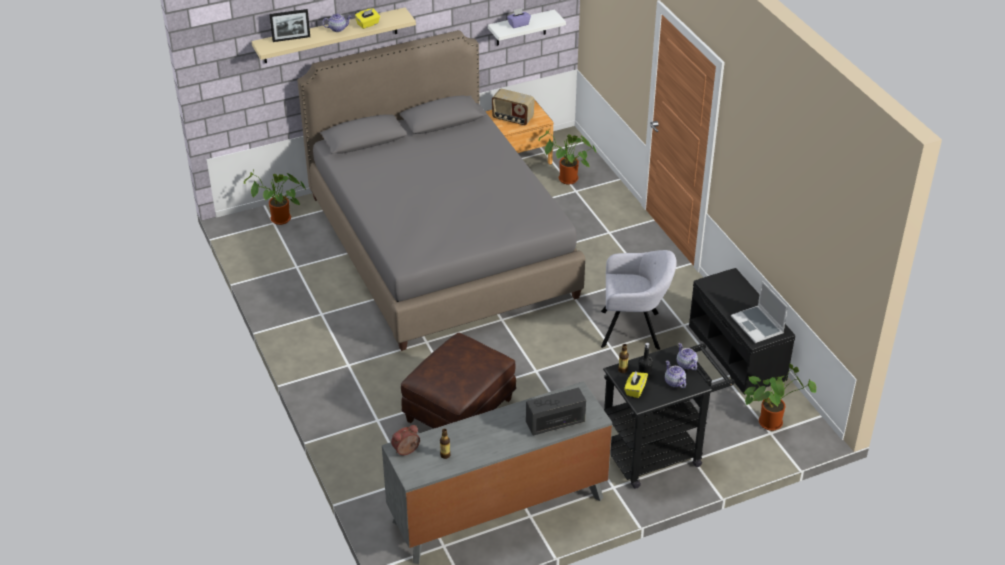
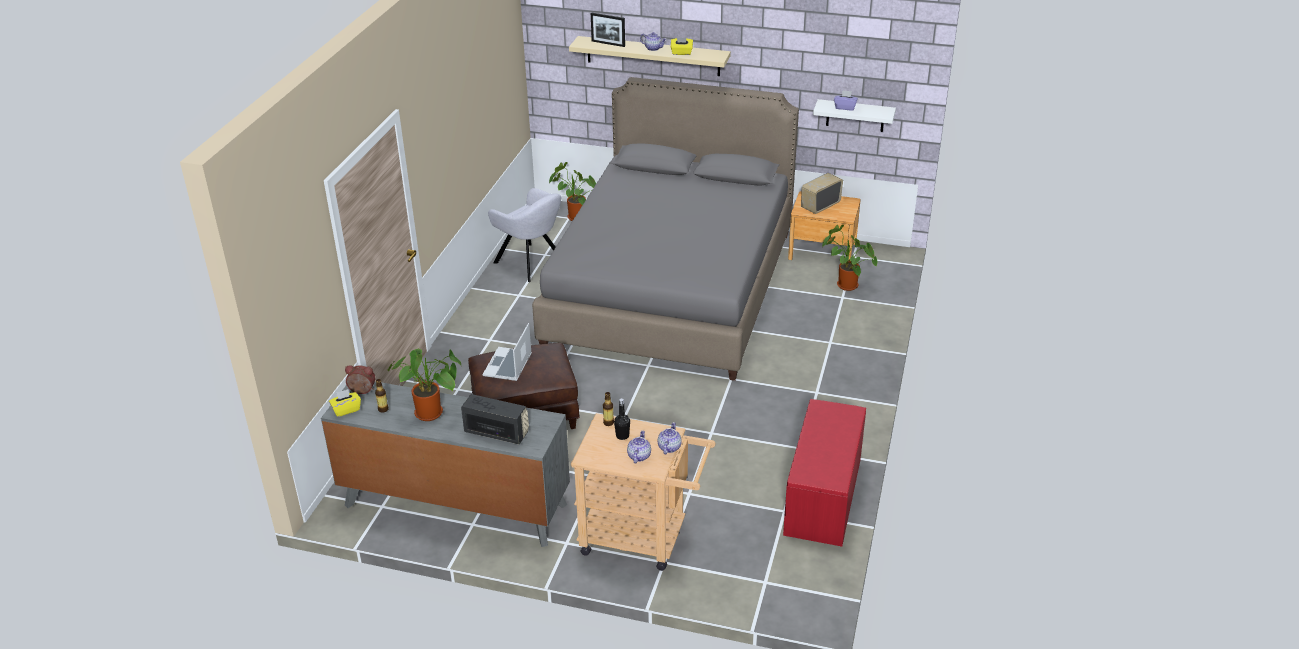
camera: 40 degrees right, 5 degrees down
(512, 119) = (820, 206): radio -> radio turned 75 degrees clockwise
(633, 329) = (750, 429): grey armchair -> grey armchair (532, 263)
(635, 390) = (596, 443): yellow tissue box -> yellow tissue box (346, 409)
(659, 452) = (643, 538): black cart -> beige cart
(738, 353) = (824, 498): black bench -> red bench
(758, 325) = (820, 465): laptop -> laptop (508, 366)
(772, 421) = (780, 573): potted plant -> potted plant (432, 413)

